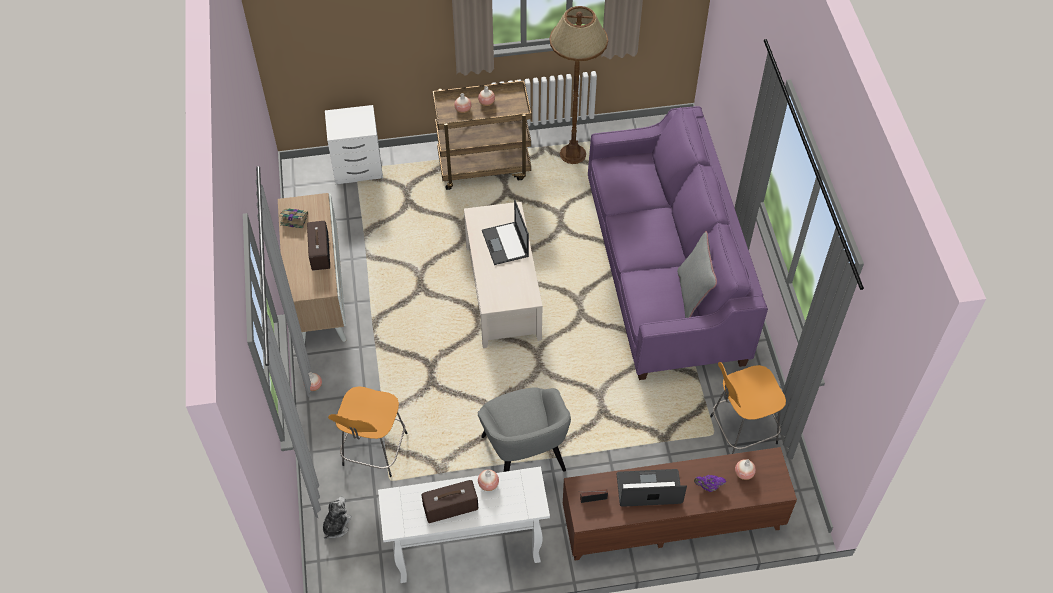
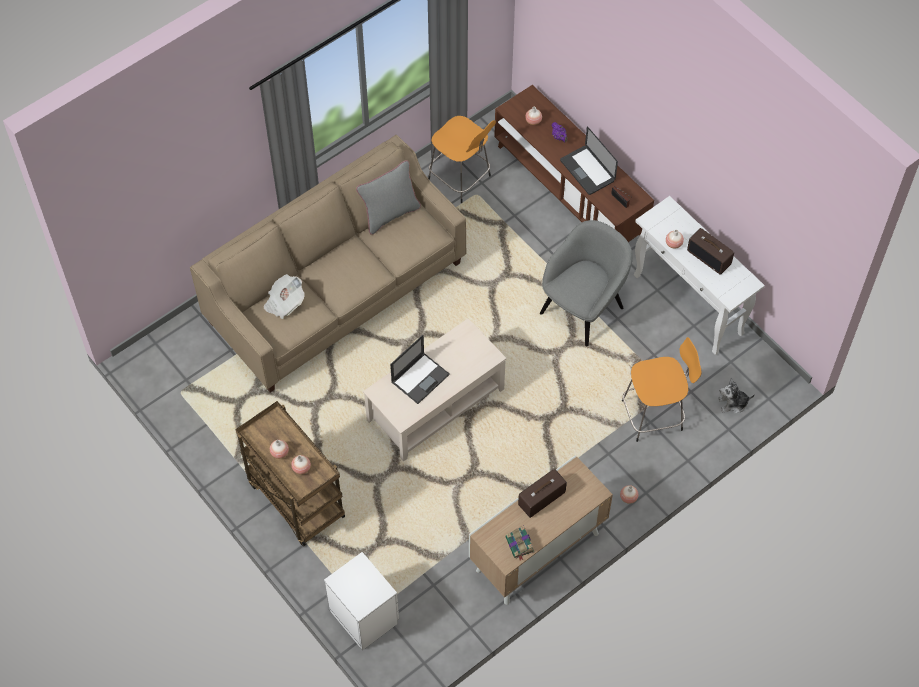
camera: 120 degrees left, 5 degrees up
(573, 154) = (232, 430): brown floor lamp -> none
(641, 179) = (284, 302): none -> newspaper
(664, 274) = (336, 292): purple sofa -> beige sofa

